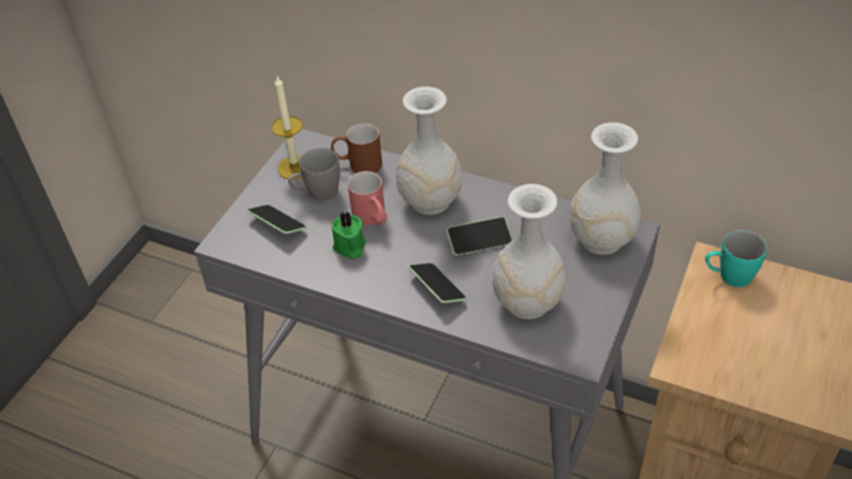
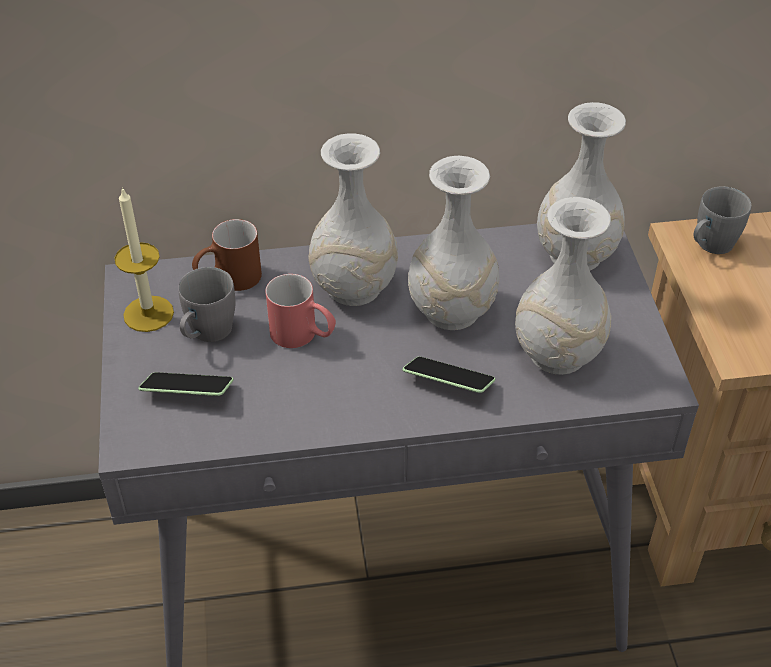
camera: 35 degrees left, 0 degrees up
(349, 247) = (303, 380): green candle -> none
(479, 242) = (450, 311): phone -> white vase
(728, 277) = (709, 246): turquoise mug -> grey mug

